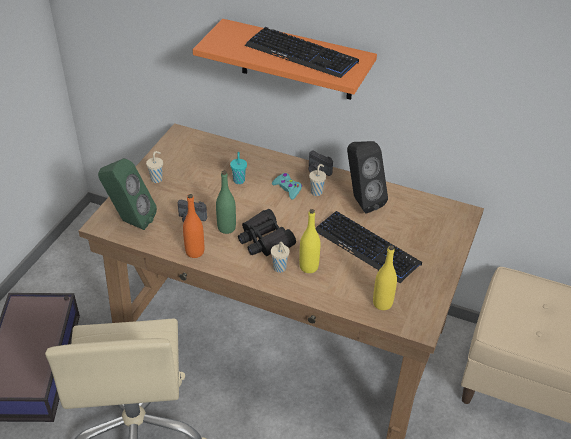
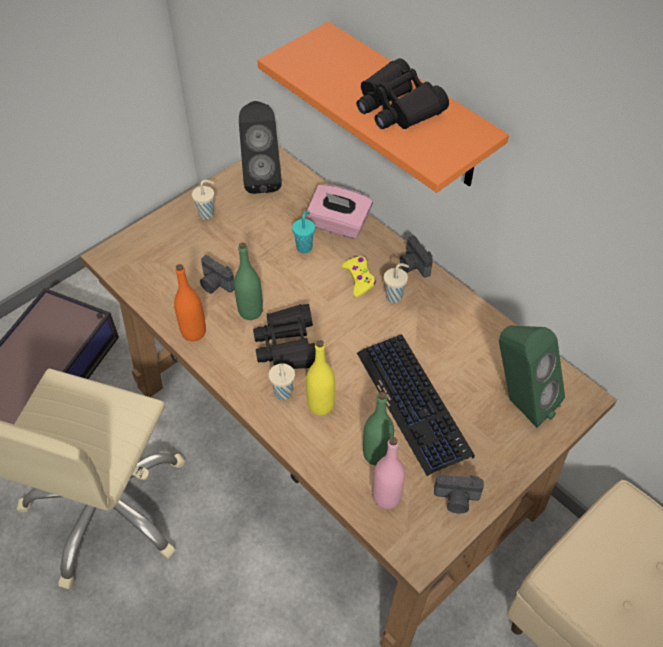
camera: 25 degrees right, 10 degrees up
(130, 221) = (143, 263): green speaker -> green speaker (519, 401)
(254, 161) = (339, 225): none -> pink tissue box
(287, 188) = (359, 279): turquoise game controller -> yellow game controller
(301, 54) = (397, 107): keyboard -> black binoculars
(361, 201) = (446, 330): black speaker -> black speaker (262, 178)
(361, 282) = (376, 454): none -> green bottle
(382, 303) = (386, 497): yellow bottle -> pink bottle
(425, 291) = (456, 500): none -> camera

